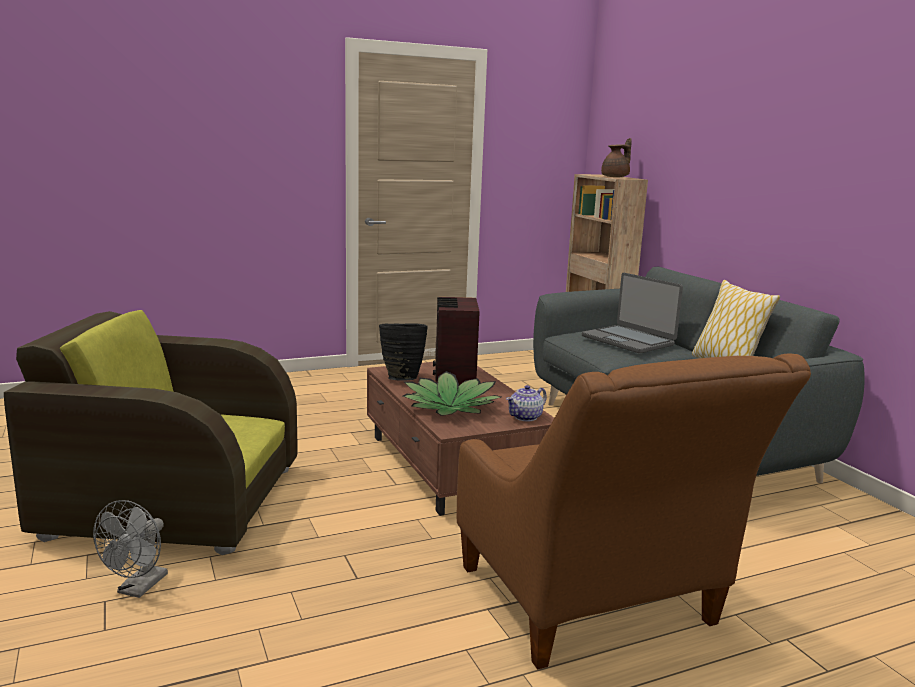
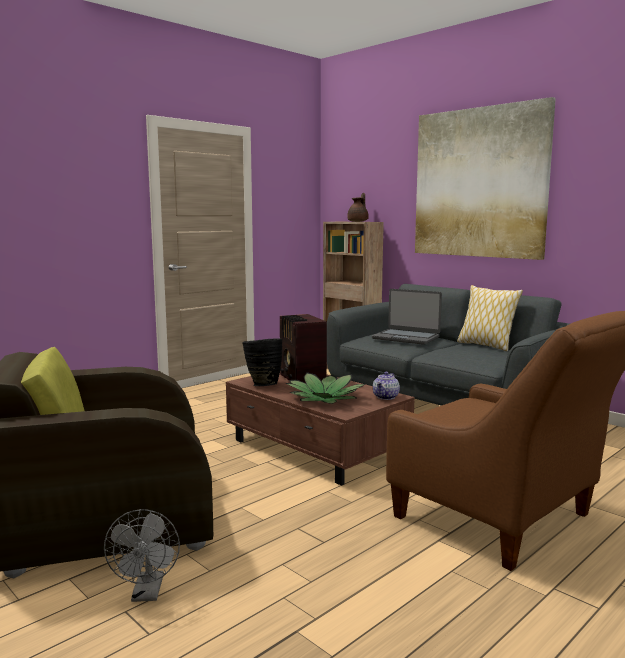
camera: 20 degrees left, 5 degrees down
(765, 135) = (479, 183): none -> picture

